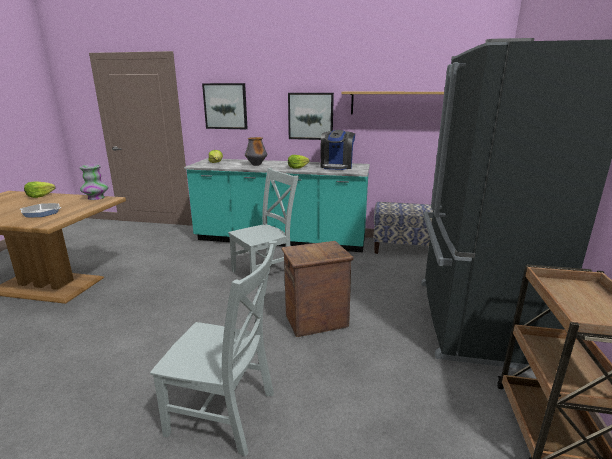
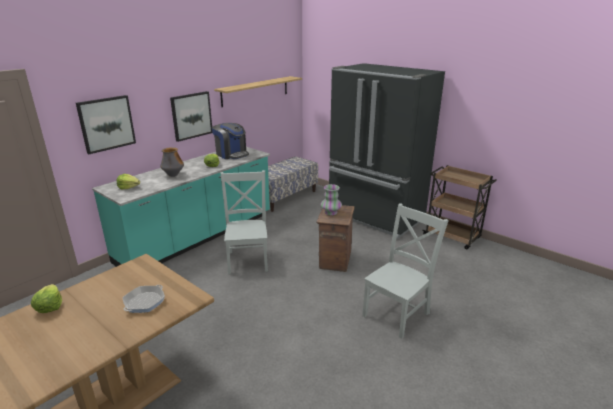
camera: 60 degrees left, 5 degrees up
(96, 198) = (126, 269): vase -> vase (330, 212)

